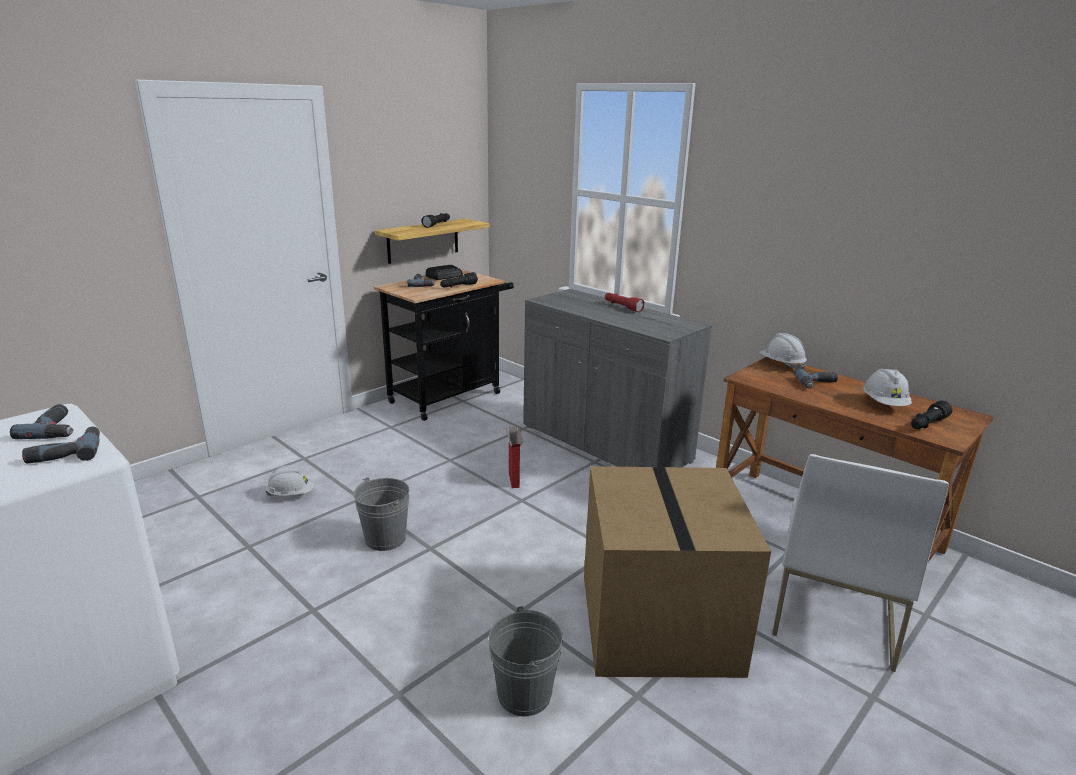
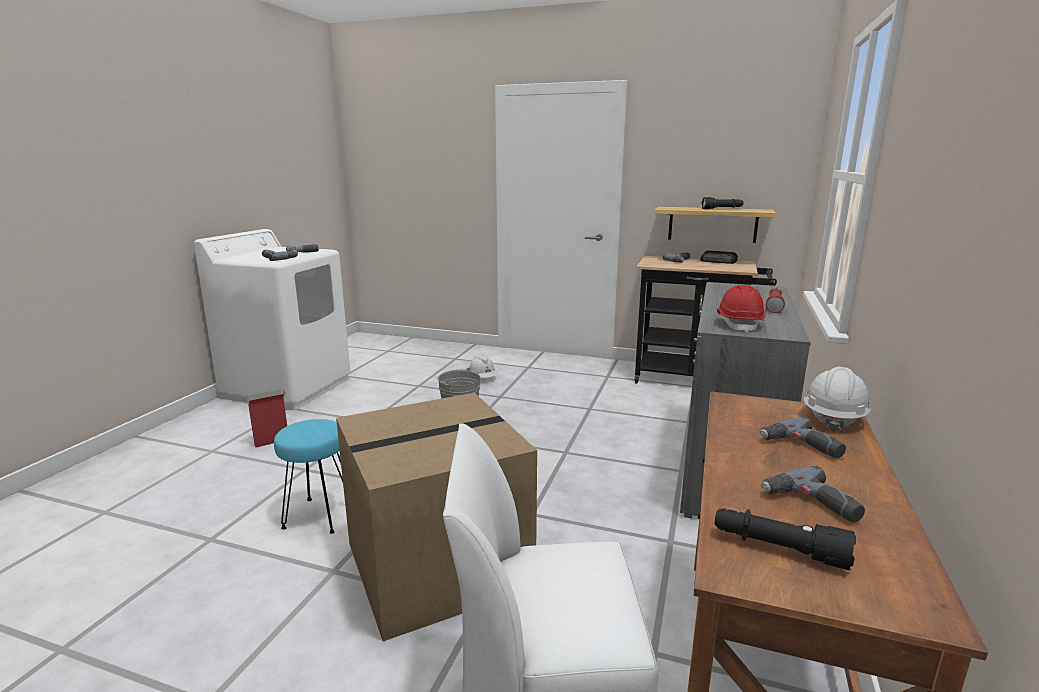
camera: 65 degrees right, 5 degrees down
(458, 286) = (700, 267): black flashlight -> none
(514, 480) = (593, 441): cardboard box -> cardboard box (271, 442)
(524, 694) = (319, 515): grey bucket -> turquoise stool
(659, 327) = (739, 324): none -> red hard hat
(884, 404) = (811, 504): white hard hat -> power drill

